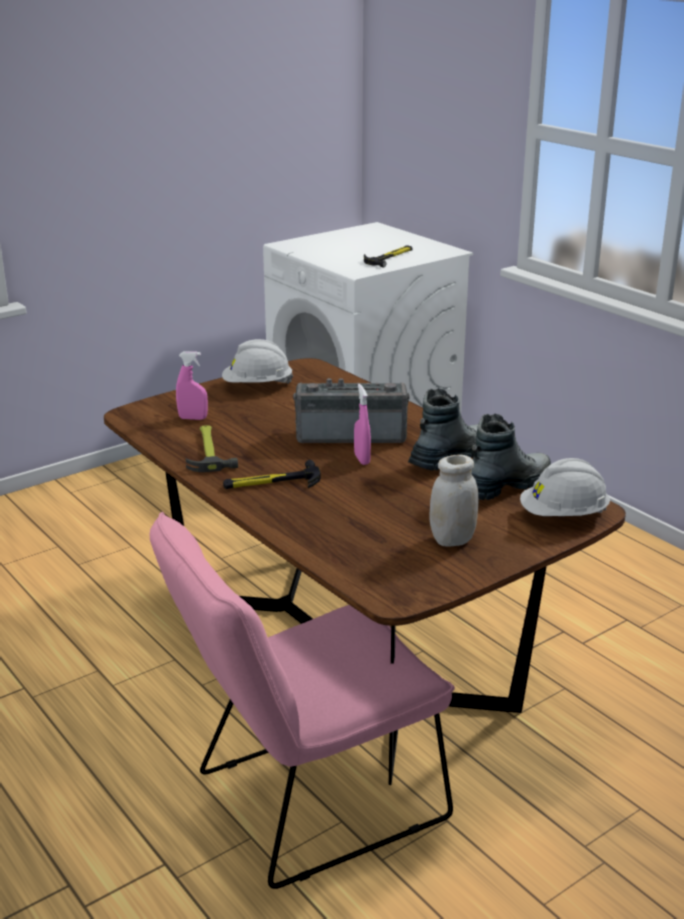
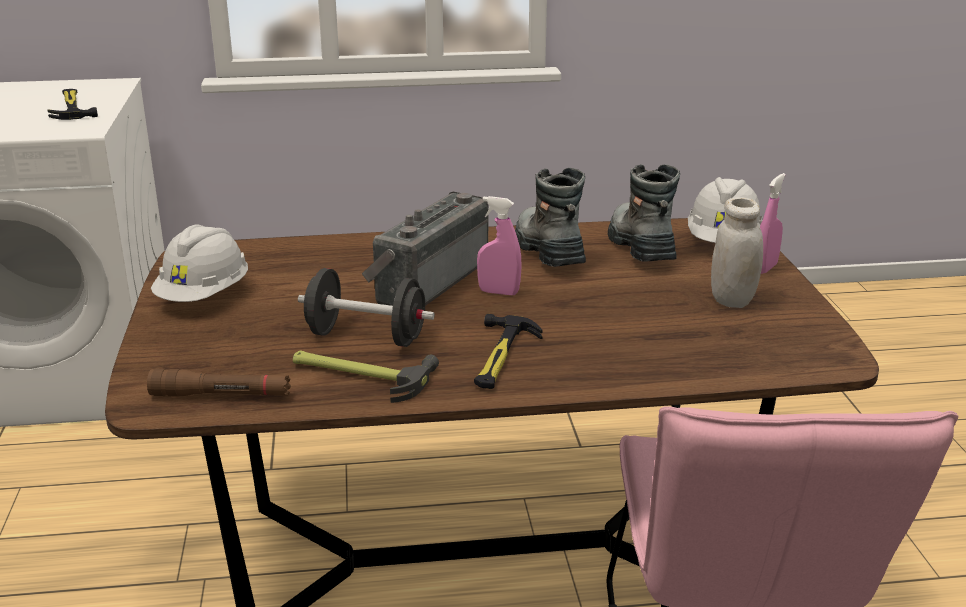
camera: 60 degrees left, 0 degrees up
(154, 426) = (221, 395): none -> brown flashlight
(193, 418) = (239, 361): pink spray bottle -> pink spray bottle (765, 268)
(256, 440) = (366, 337): none -> black dumbbell

